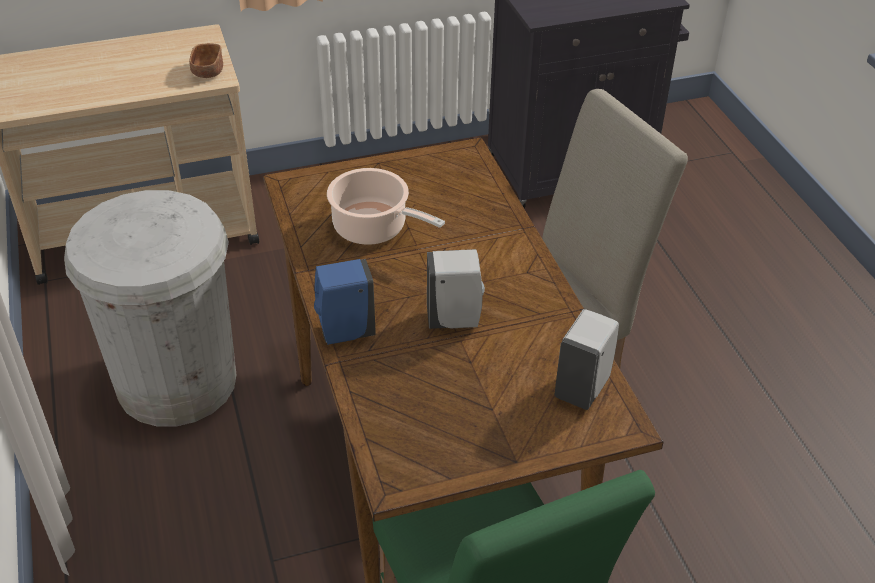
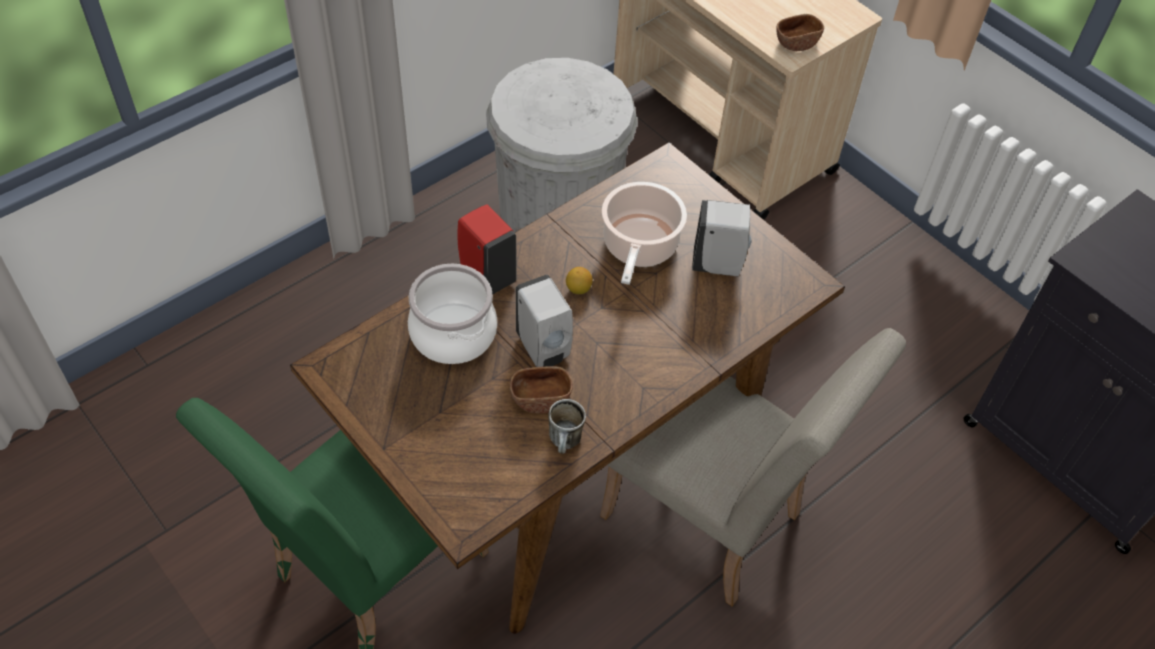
camera: 65 degrees right, 10 degrees up
(344, 332) = (486, 274): blue soap dispenser -> red soap dispenser
(399, 278) = (578, 289): none -> lemon
(403, 374) = (454, 333): none -> cooking pot
(509, 337) = (540, 399): none -> brown bowl
(564, 335) = (566, 444): none -> mug
(583, 387) = (499, 477): white soap dispenser -> white soap dispenser (718, 265)

